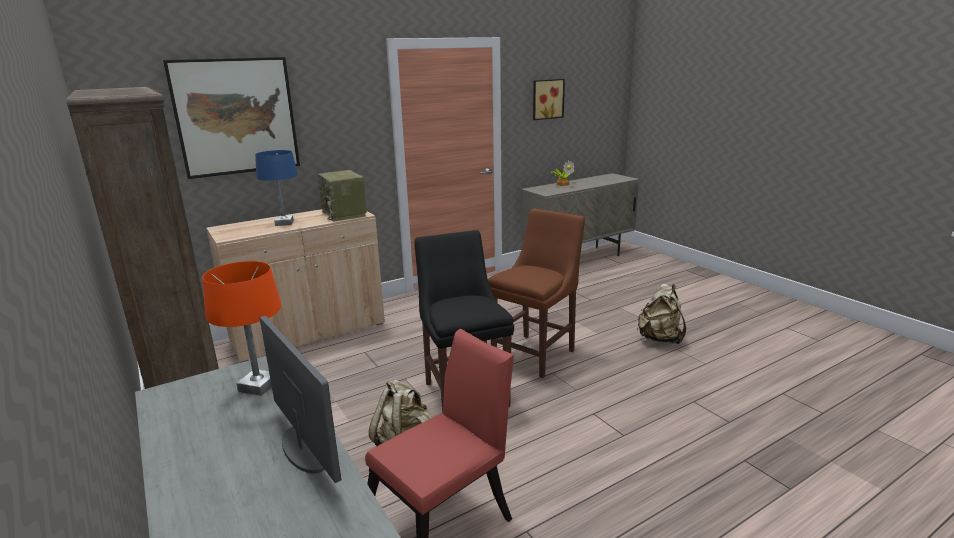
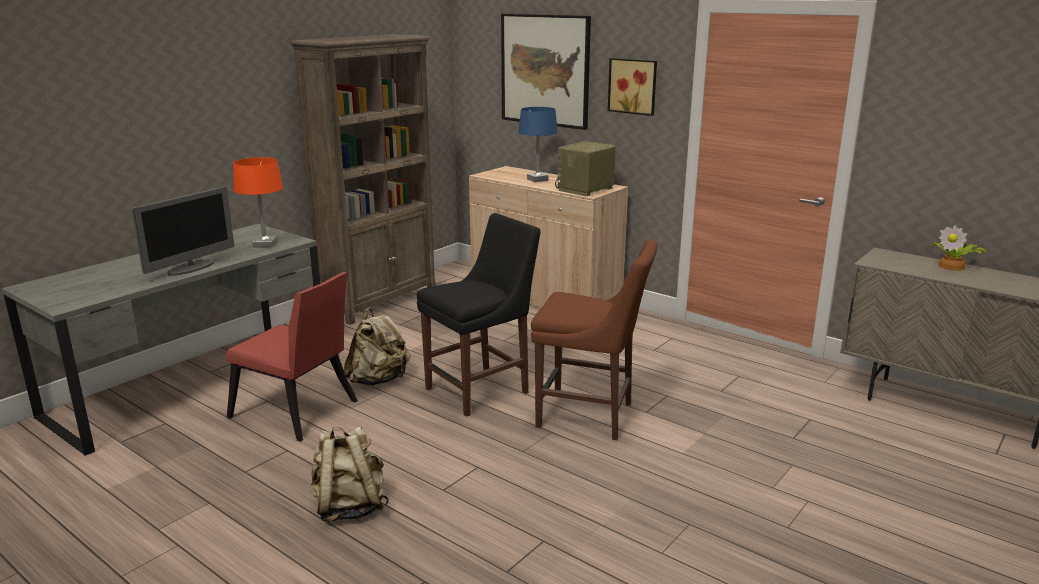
camera: 70 degrees right, 0 degrees up
(547, 99) = (965, 111): picture -> picture (633, 86)
(660, 338) = (712, 507): beige backpack -> beige backpack (349, 507)

